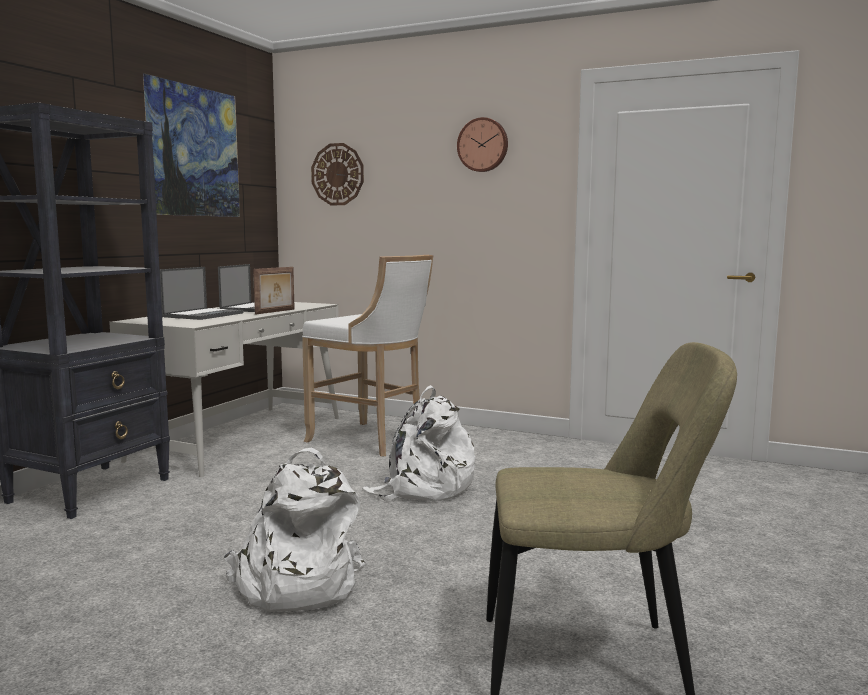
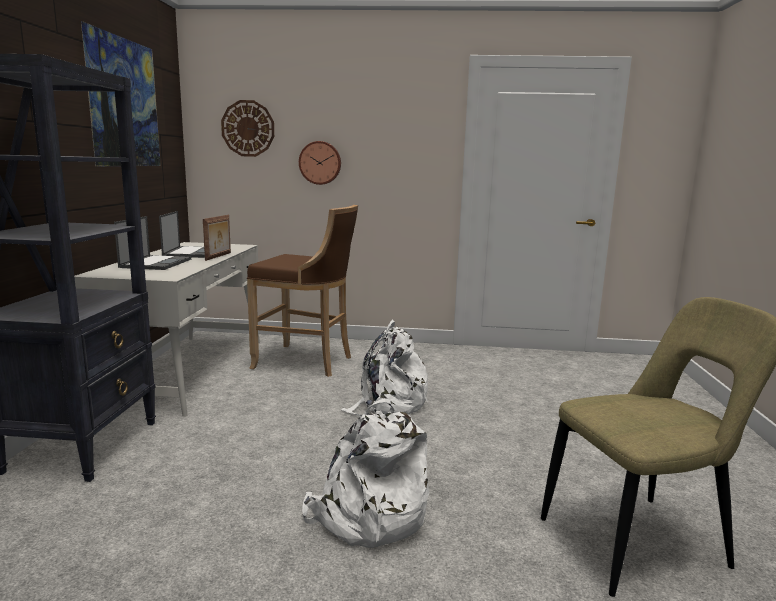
camera: 20 degrees left, 5 degrees up
(371, 441) = (307, 362): white stool -> brown stool
(483, 145) = (385, 111): wall clock -> wall clock (320, 163)

